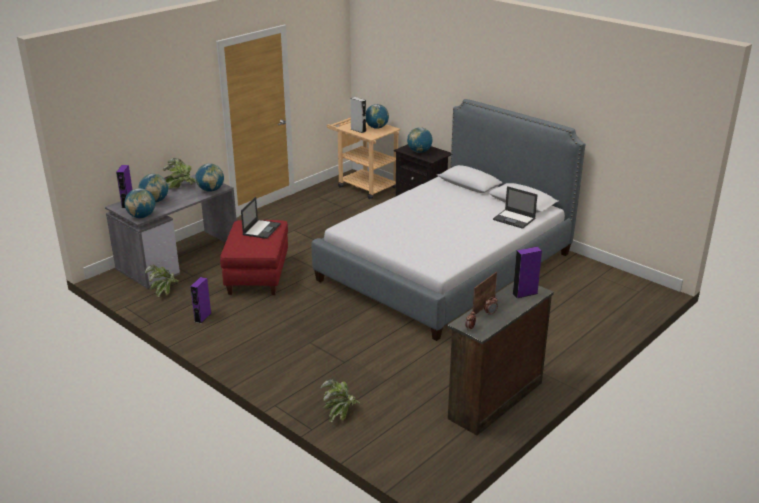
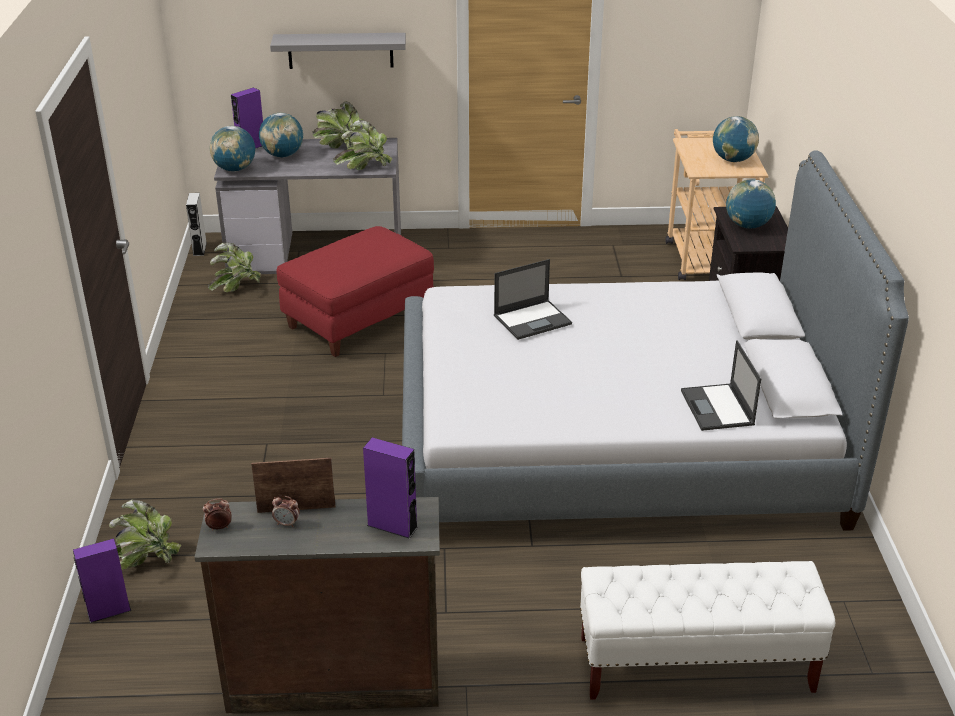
camera: 45 degrees right, 5 degrees up
(164, 127) = (340, 50): none -> grey shelf
(202, 317) = (218, 341): purple speaker -> purple speaker (109, 611)
(211, 190) = (364, 167): globe -> potted plant
(261, 229) = (376, 251): laptop -> laptop (533, 319)
(358, 130) = (697, 154): grey speaker -> grey speaker (199, 249)
(592, 320) = (695, 665): none -> white bench

